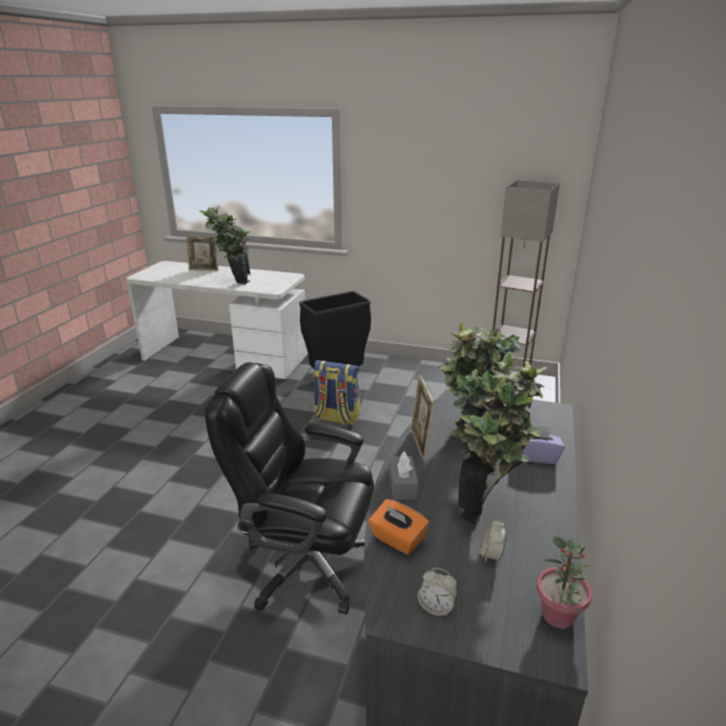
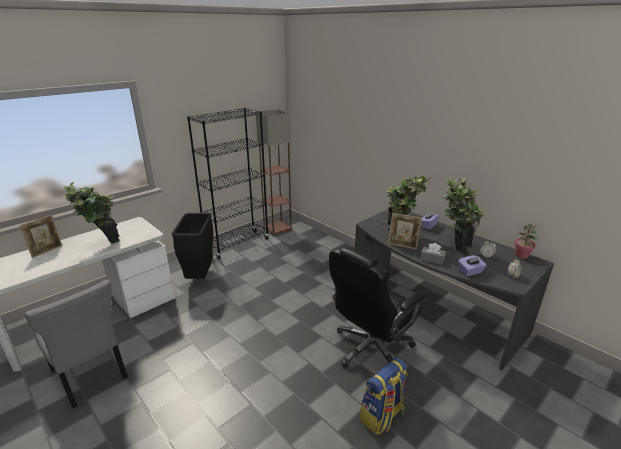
camera: 60 degrees left, 0 degrees up
(151, 391) = (90, 376): none -> grey chair
(336, 418) = (248, 293): backpack -> backpack (382, 416)
(397, 539) = (470, 272): orange tissue box -> purple tissue box
(428, 371) = (237, 244): none -> black bookcase

